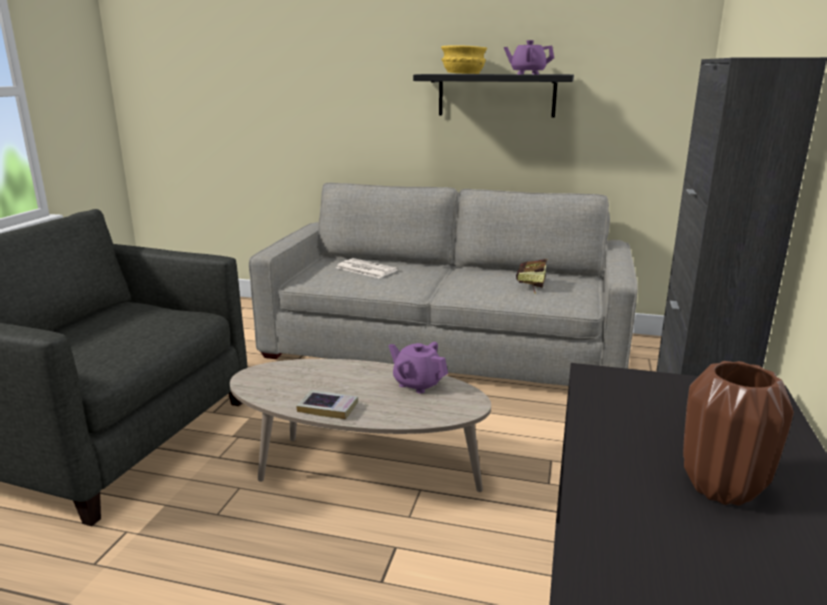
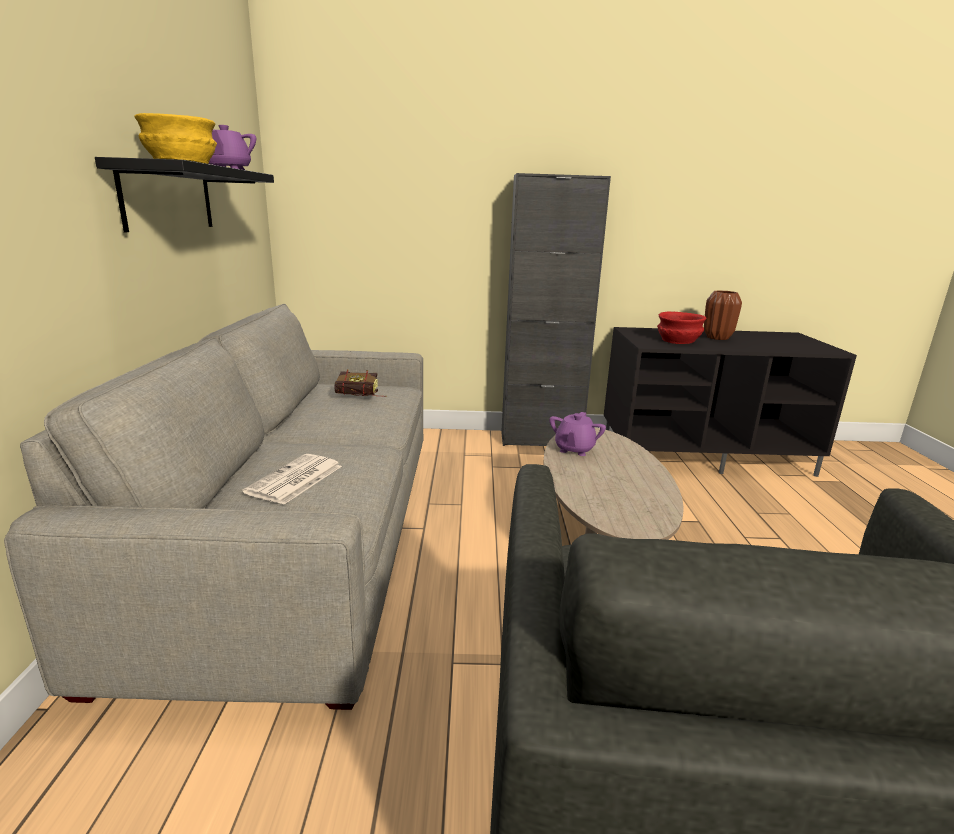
camera: 105 degrees left, 0 degrees up
(328, 408) = (650, 477): book -> none
(651, 418) = (678, 341): none -> red bowl

